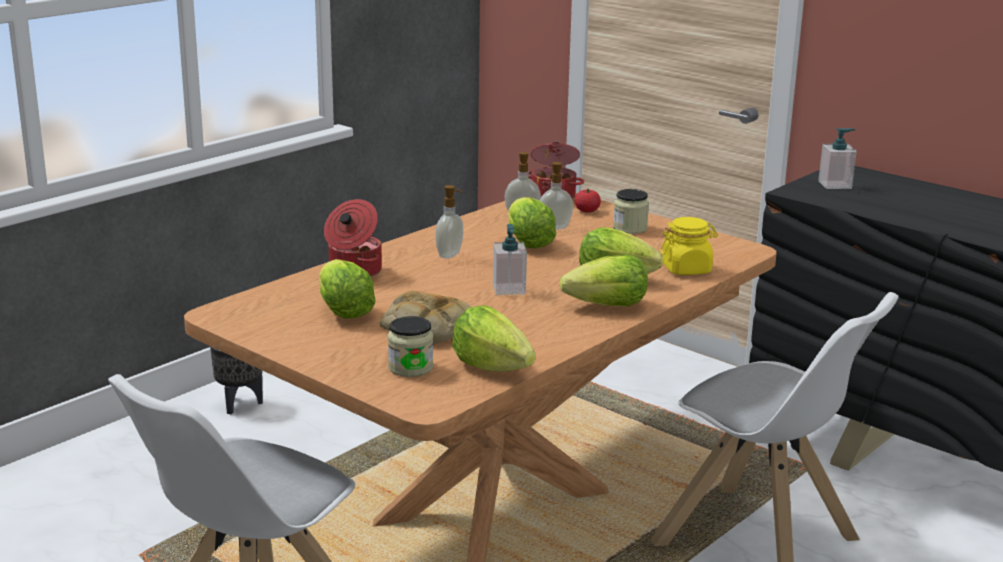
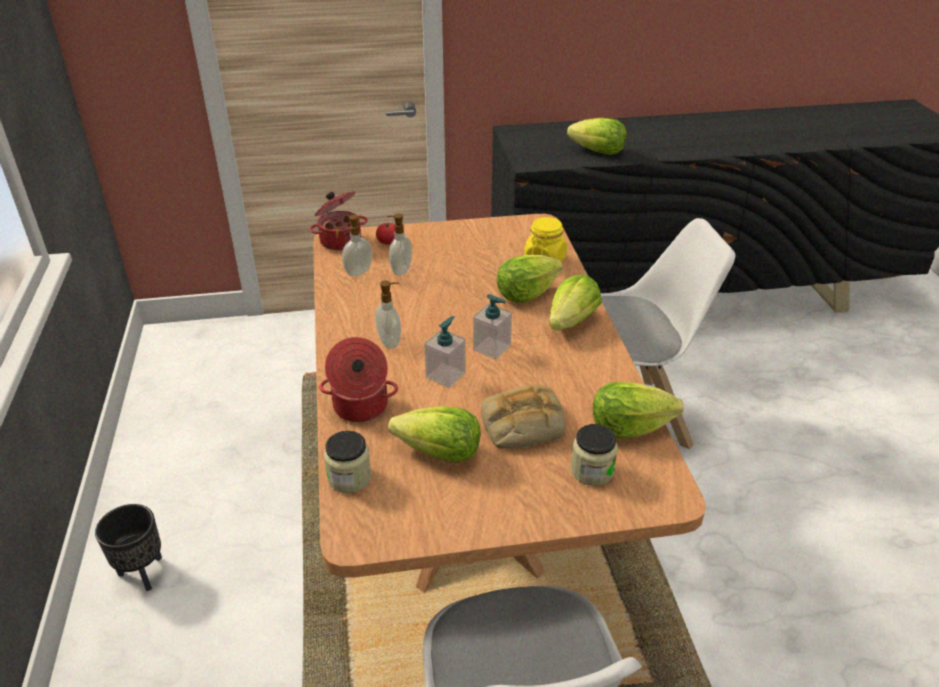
camera: 50 degrees left, 15 degrees up
(528, 243) = (414, 295): lettuce -> lettuce (598, 152)
(630, 228) = (445, 243): jar -> jar (349, 477)
(835, 185) = (533, 146): soap dispenser -> soap dispenser (445, 375)

